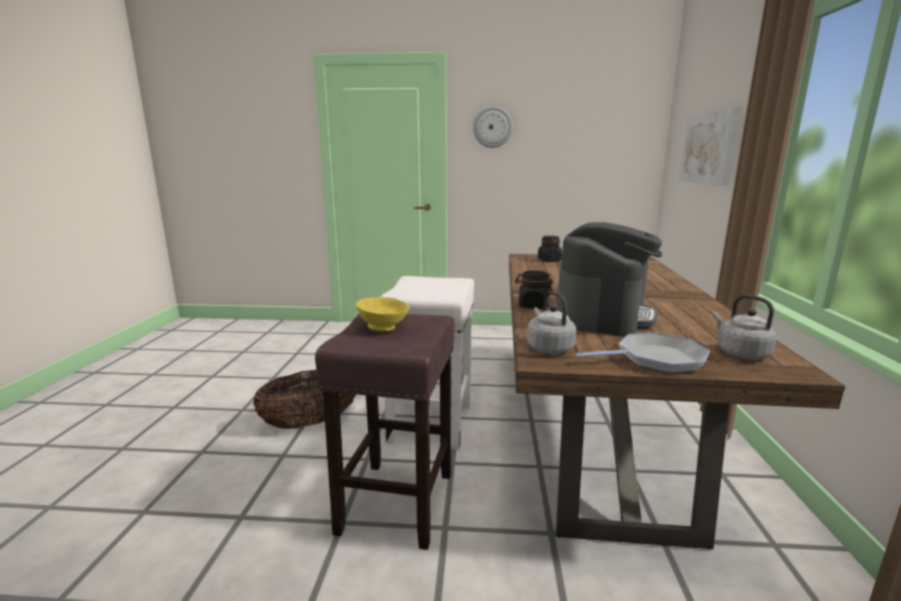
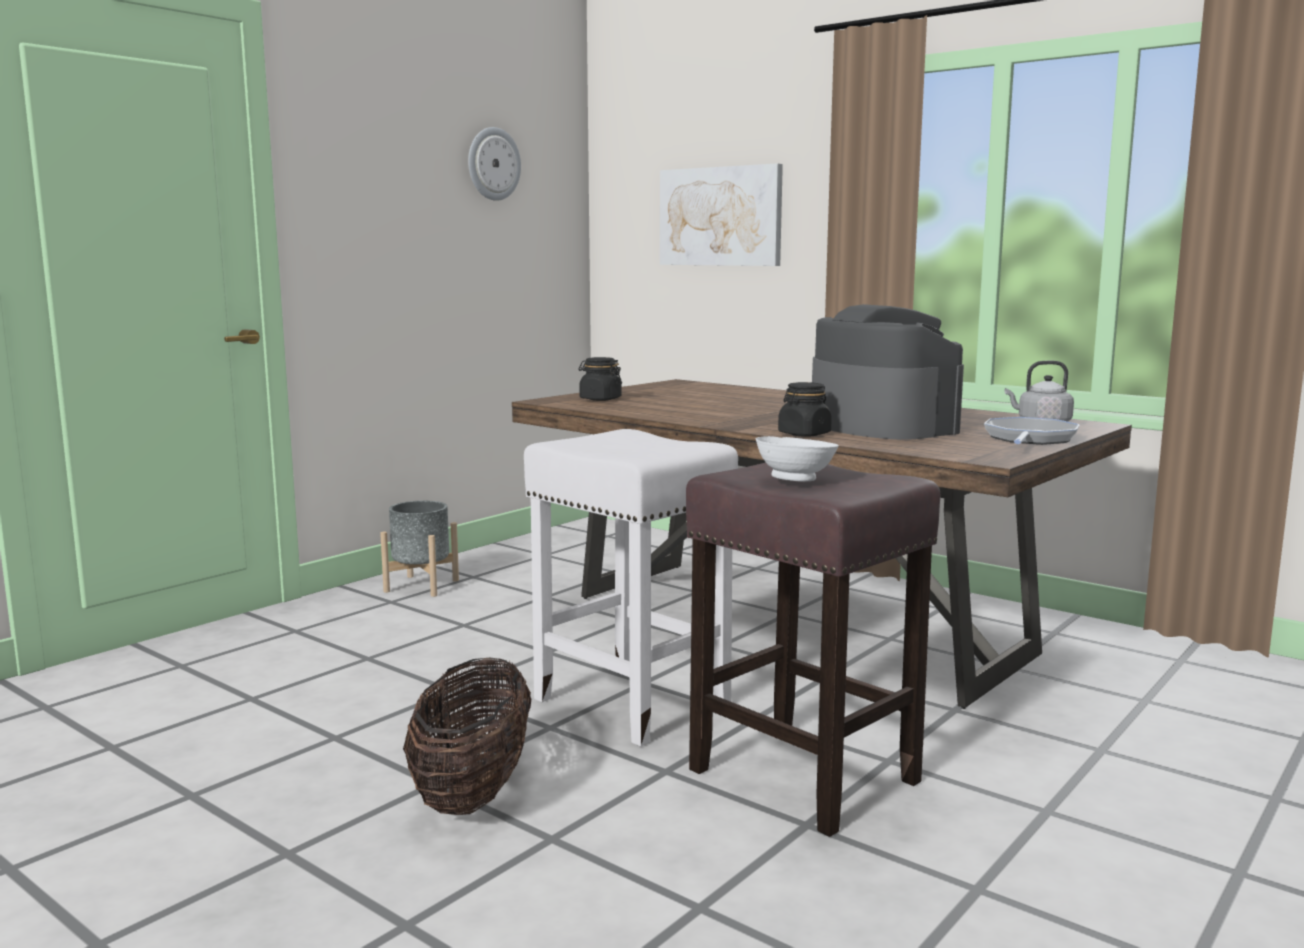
camera: 55 degrees left, 5 degrees down
(383, 328) = (796, 479): yellow bowl -> white bowl
(490, 335) = (421, 586): none -> grey planter
(492, 127) = (356, 166): wall clock -> wall clock (493, 164)
(548, 348) = (958, 452): grey kettle -> none

